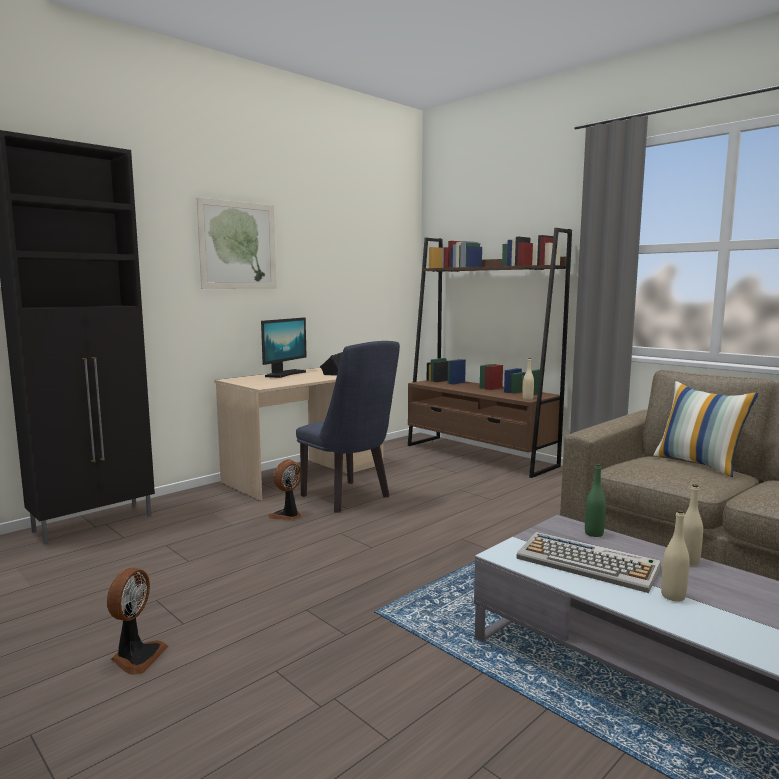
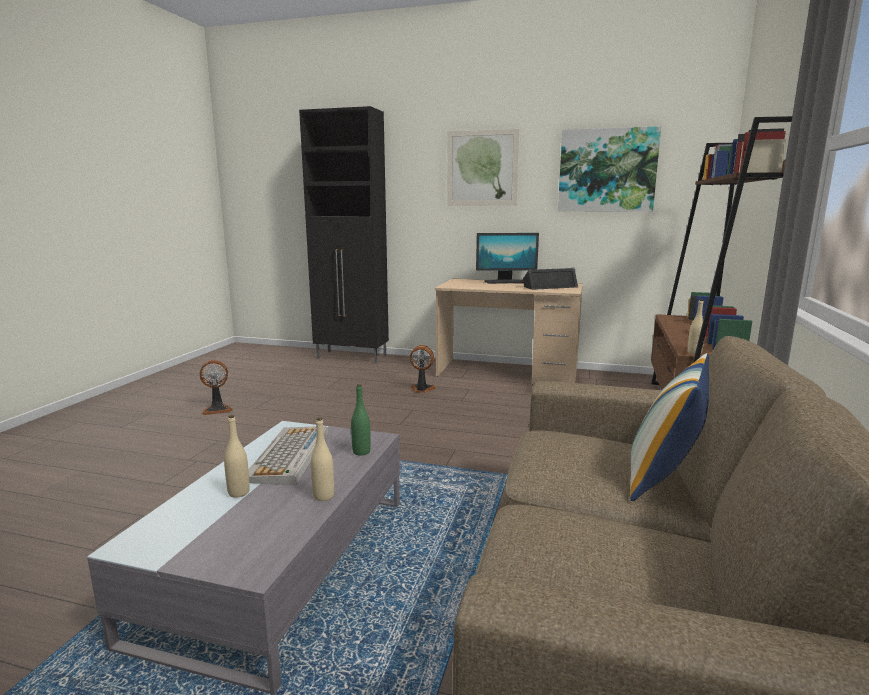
camera: 60 degrees right, 5 degrees up
(347, 255) = (607, 170): none -> picture
(350, 498) = (481, 396): blue chair -> none

